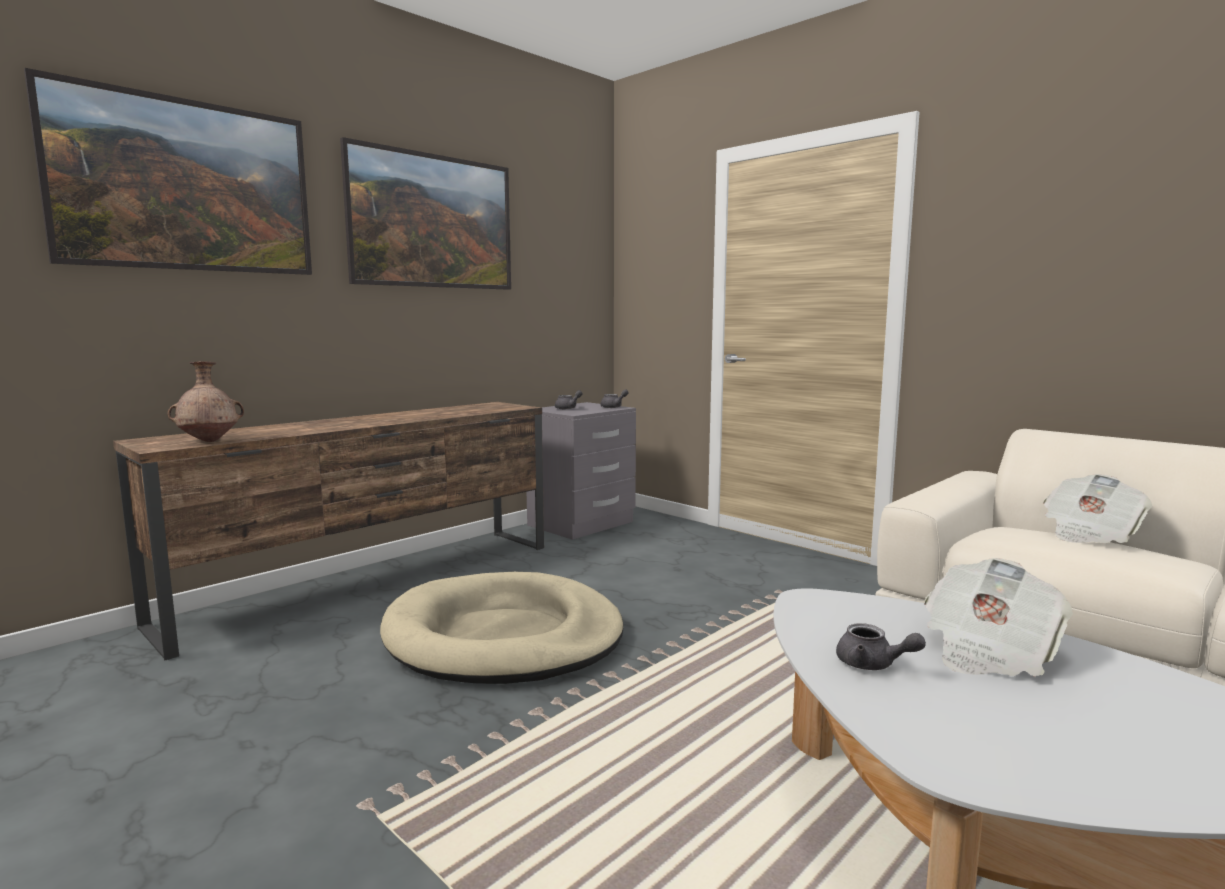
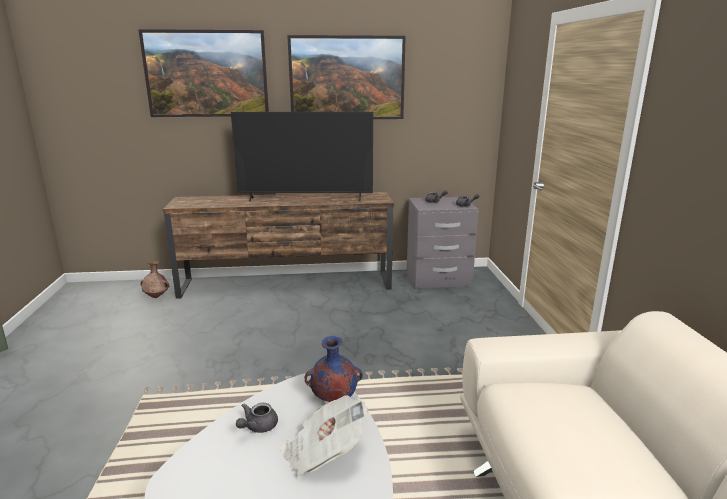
camera: 40 degrees right, 10 degrees up
(210, 441) = (198, 204): brown vase -> brown vase (156, 296)
(403, 417) = (305, 199): none -> television
(504, 636) = (292, 336): beige dog bed -> none
(868, 607) = (333, 398): none -> blue vase
(872, 665) = (257, 427): grey teapot -> grey teapot turned 45 degrees clockwise
(1089, 533) = (599, 421): newspaper -> none

